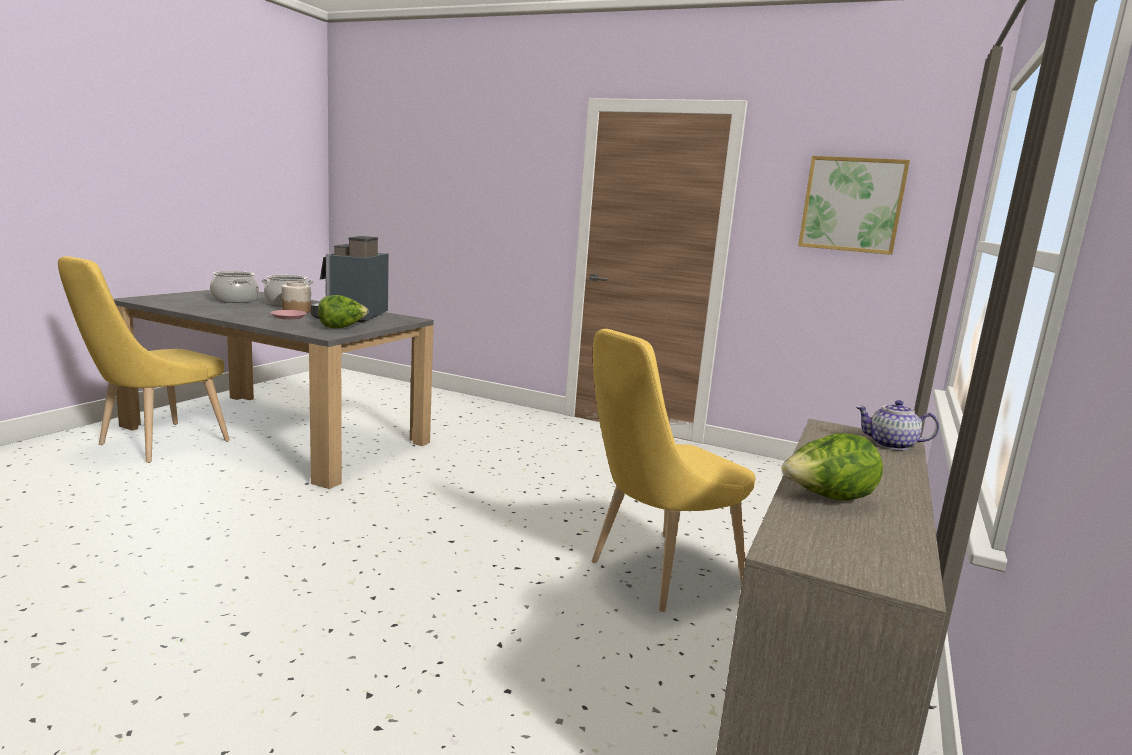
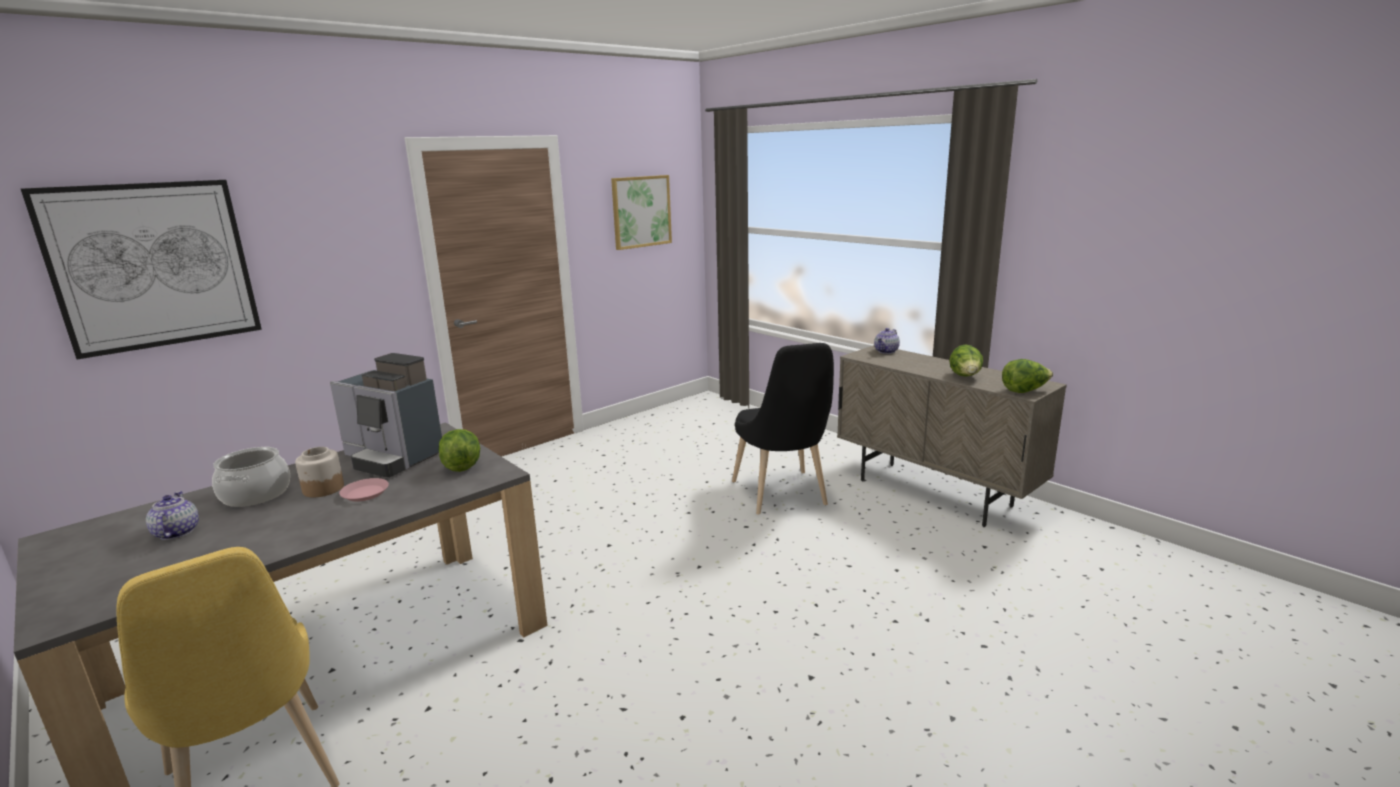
camera: 65 degrees left, 5 degrees up
(234, 300) = (176, 532): cooking pot -> teapot
(416, 179) = (153, 266): none -> picture
(657, 574) = (782, 496): yellow chair -> black chair
(807, 551) = (1024, 391): none -> lettuce

